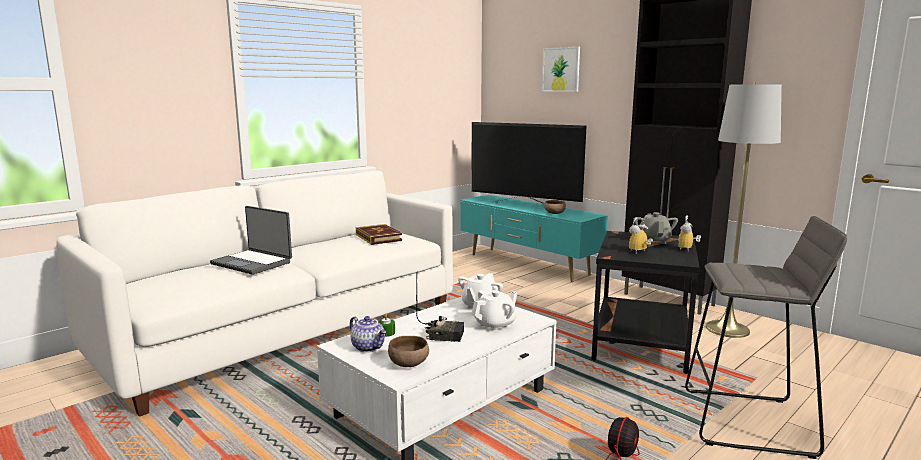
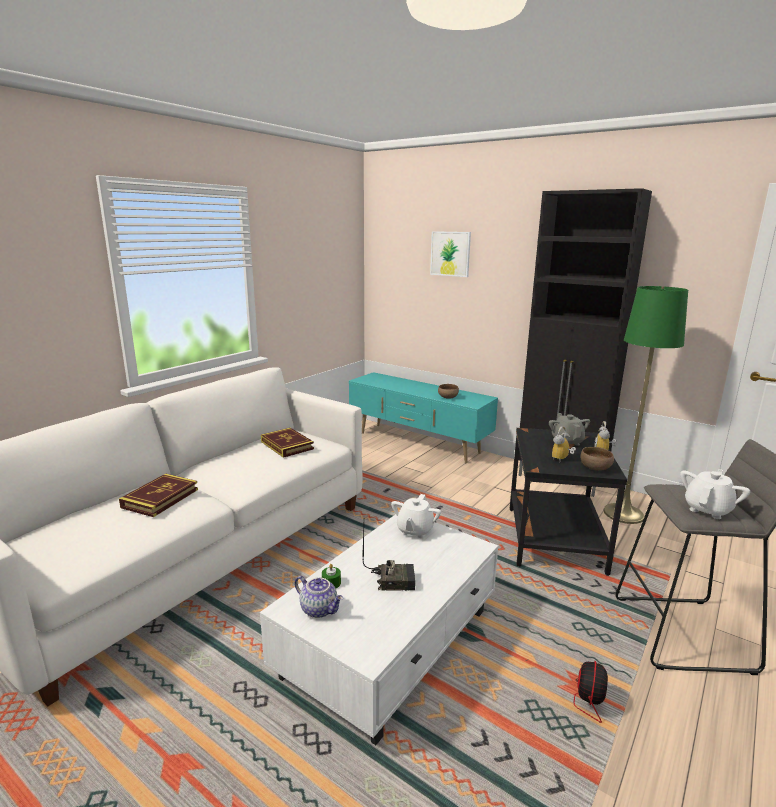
camera: 10 degrees left, 5 degrees up
(253, 263) = (160, 498): laptop -> book
(409, 364) = (373, 632): brown bowl -> brown bowl (595, 468)
(495, 325) = (441, 559): white teapot -> white teapot (708, 509)
(524, 205) = (414, 387): television -> none
(727, 329) = (623, 513): grey floor lamp -> green floor lamp

